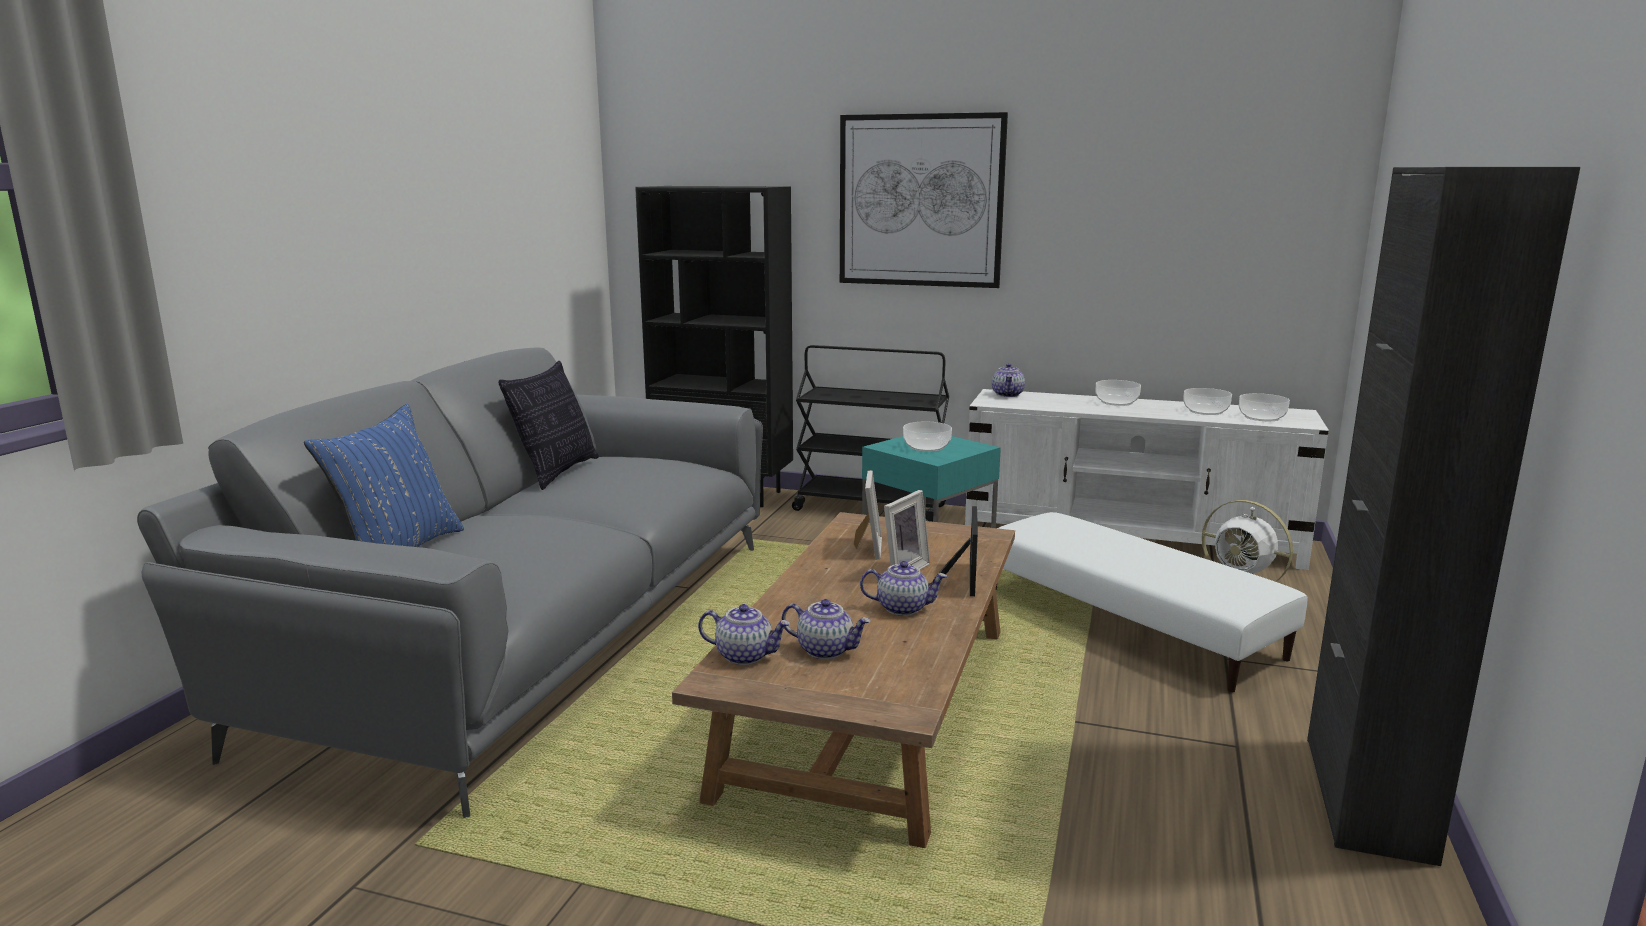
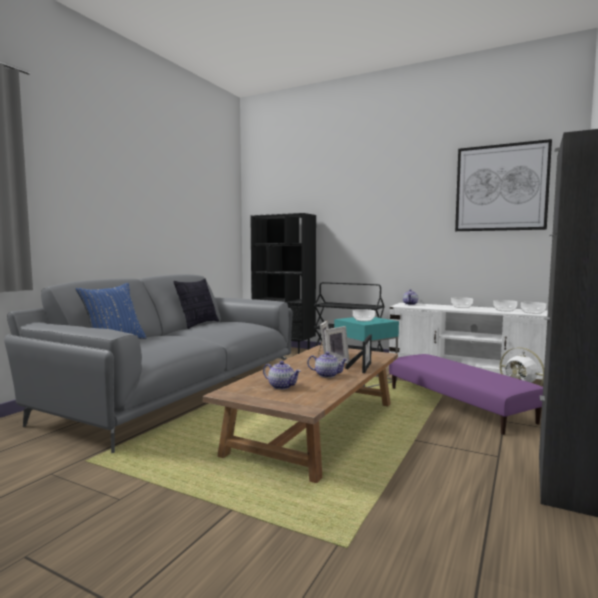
camera: 10 degrees right, 10 degrees down
(745, 656) = (243, 386): teapot -> none
(920, 201) = (371, 219): picture -> picture (501, 188)
(1127, 623) = (457, 404): white ottoman -> purple ottoman

